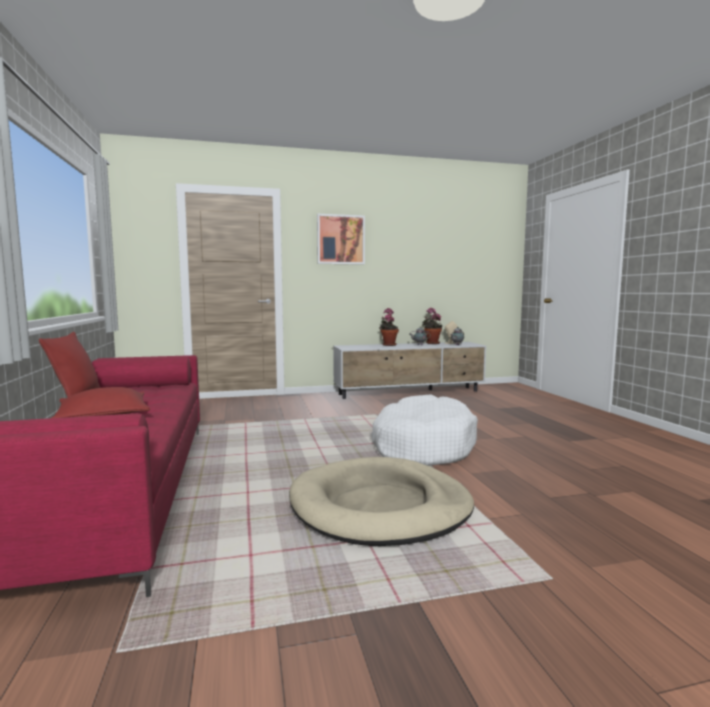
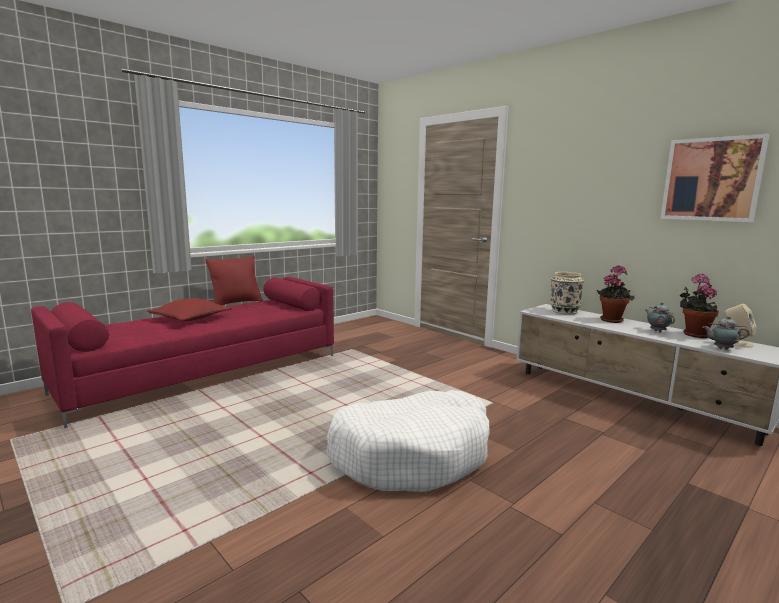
camera: 60 degrees right, 5 degrees up
(340, 239) = (573, 163): picture -> picture (711, 179)
(357, 346) = (564, 311): none -> beige vase
(380, 507) = (218, 470): beige dog bed -> none

